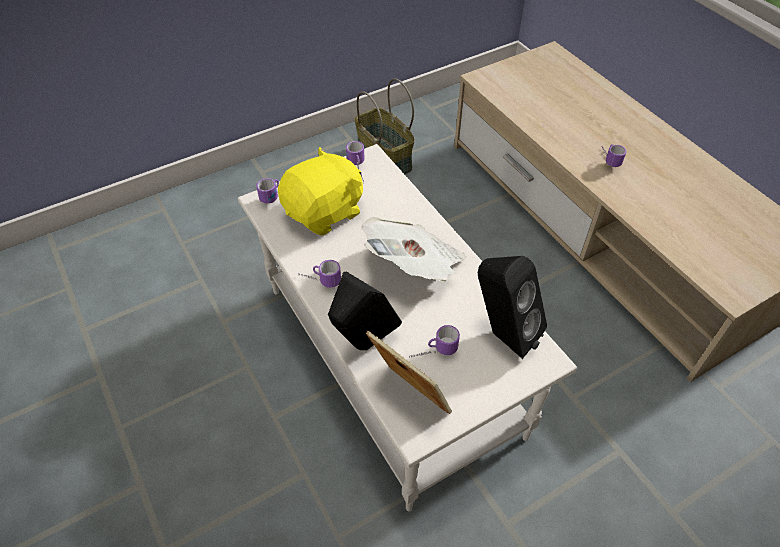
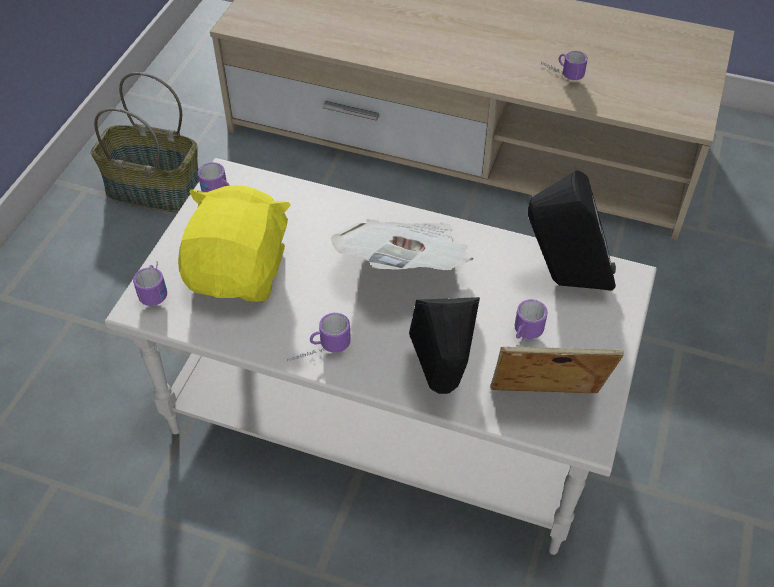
camera: 40 degrees left, 0 degrees up
(608, 159) = (461, 47): mug -> mug (561, 74)

